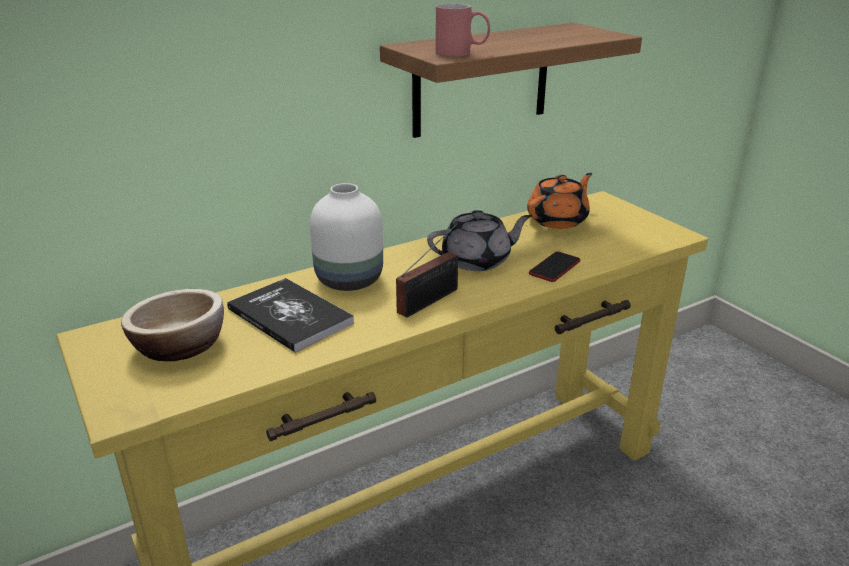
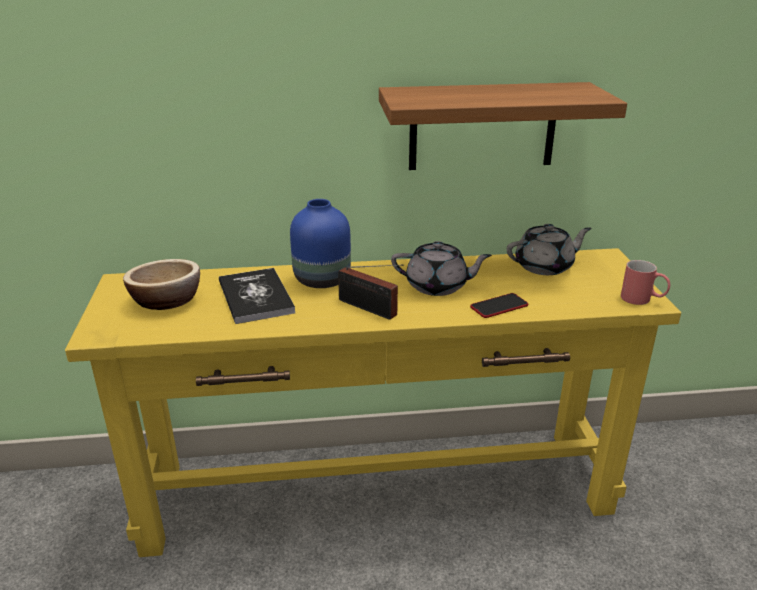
camera: 25 degrees right, 0 degrees up
(347, 280) = (320, 280): white vase -> blue vase
(431, 299) = (370, 309): radio -> radio turned 60 degrees clockwise
(462, 53) = (428, 102): red mug -> red mug (643, 300)
(558, 220) = (545, 266): orange teapot -> grey teapot

